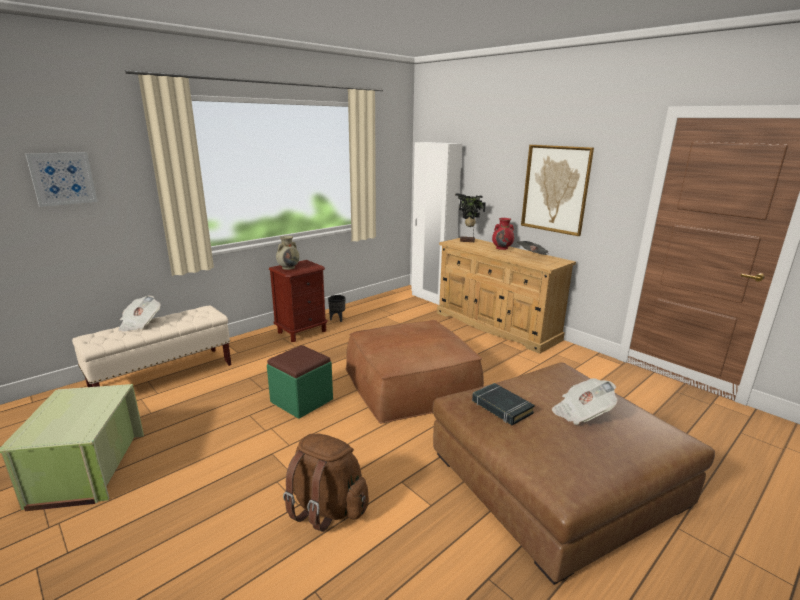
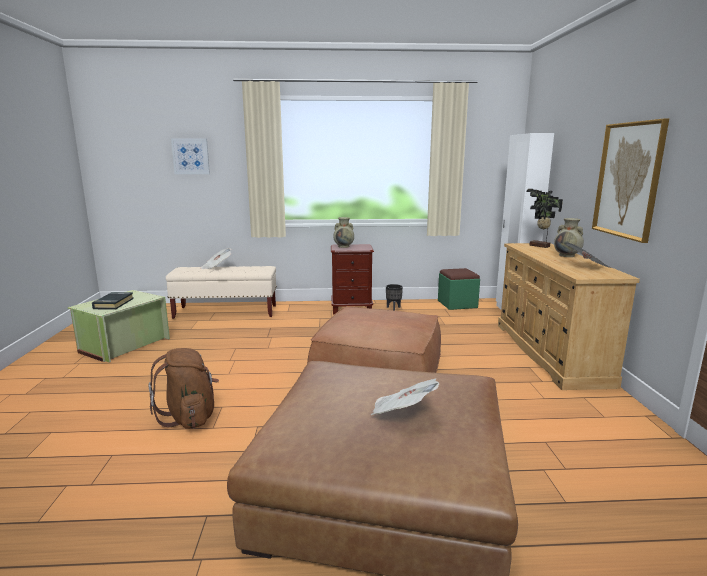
camera: 40 degrees right, 5 degrees down
(302, 401) = (279, 351): green ottoman -> green ottoman (457, 304)
(501, 407) = (337, 380): black book -> black book (113, 303)
(502, 248) = (567, 255): red vase -> beige vase

